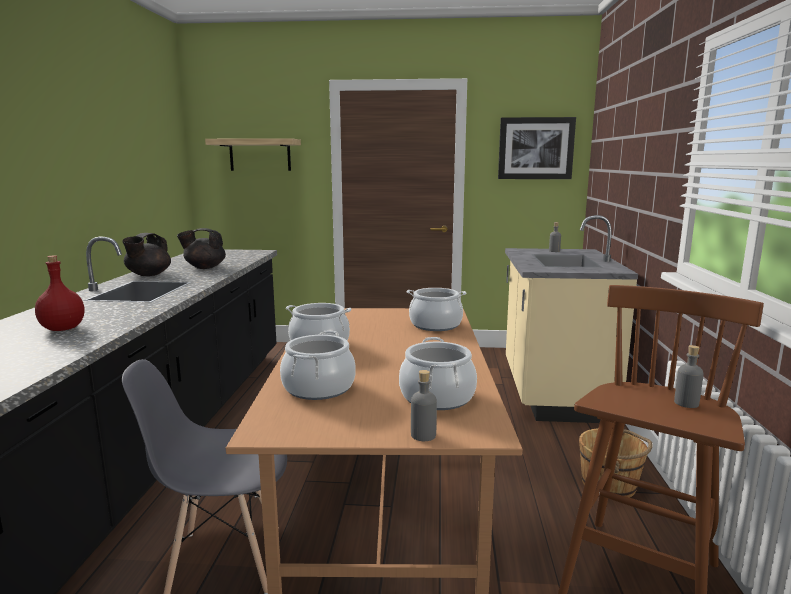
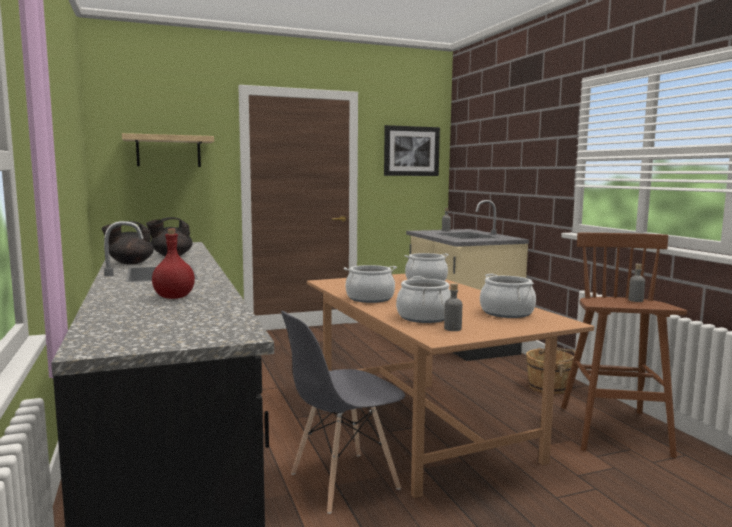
camera: 25 degrees left, 5 degrees down
(148, 275) = (130, 263): black teapot -> black teapot turned 60 degrees clockwise
(423, 435) = (534, 327): grey bottle -> grey bottle (452, 329)

